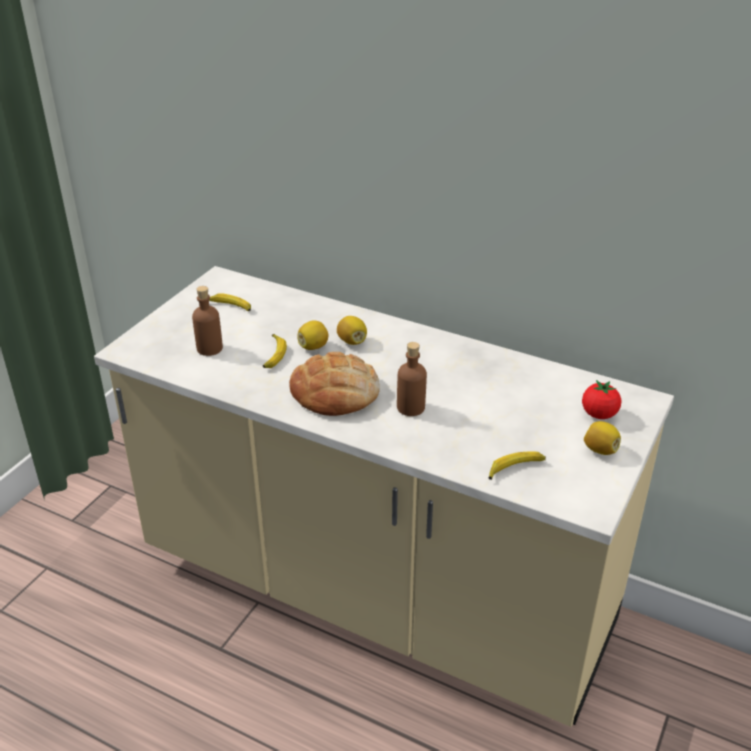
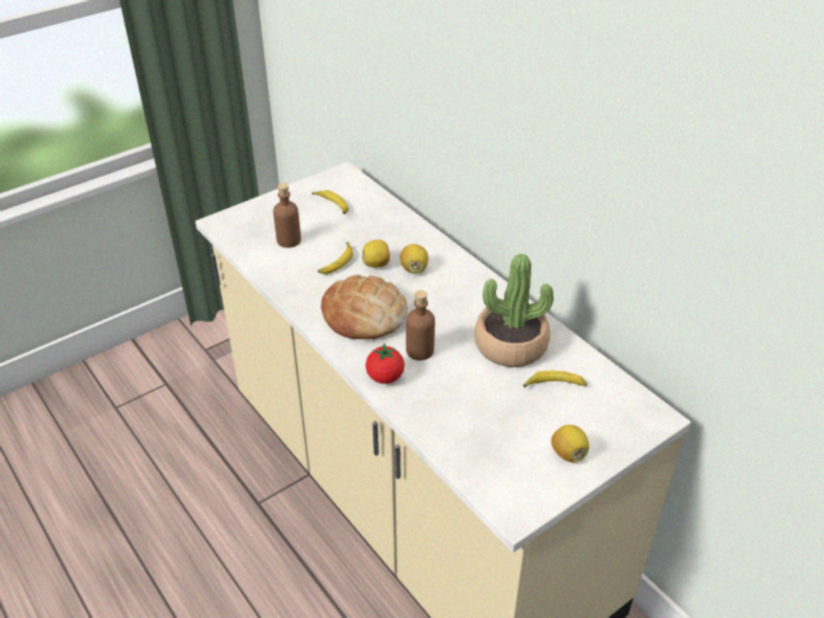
camera: 25 degrees right, 5 degrees up
(487, 380) = (510, 345): none -> potted plant
(515, 469) = (471, 444): banana -> banana (554, 385)
(599, 414) = (595, 416): tomato -> tomato (385, 377)

